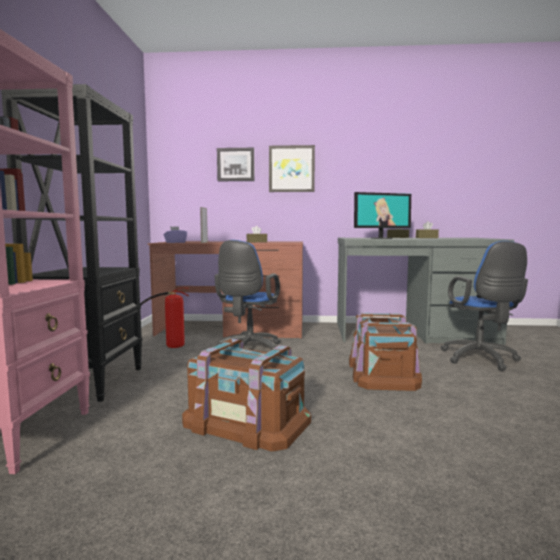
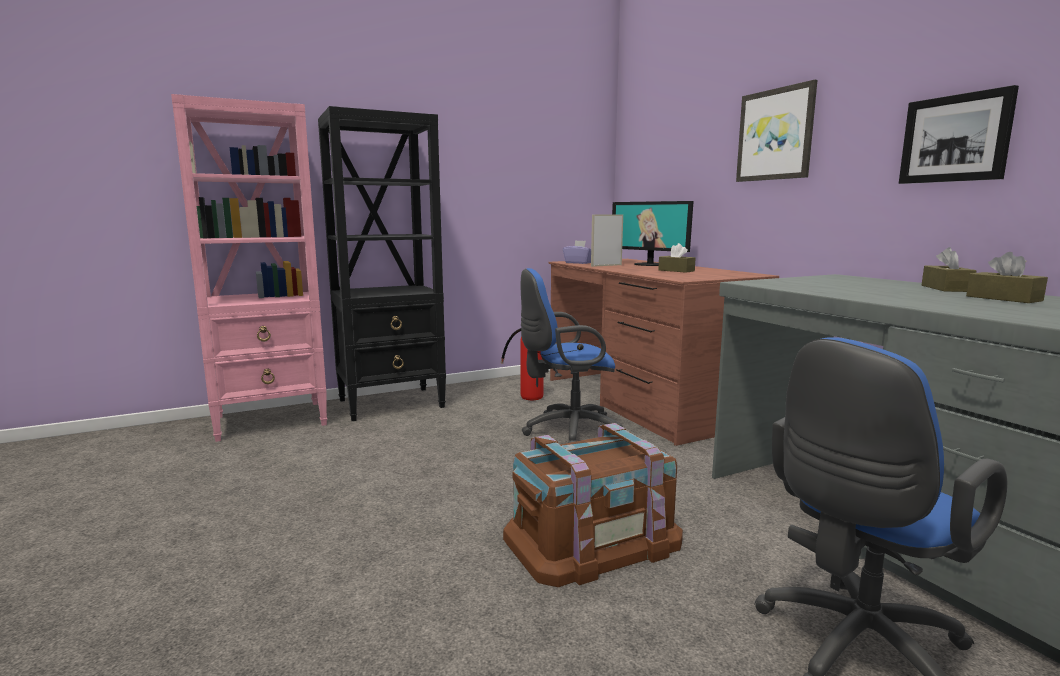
camera: 60 degrees right, 5 degrees up
(235, 164) = (700, 138): picture -> picture (955, 139)
(247, 421) = (342, 489): brown storage box -> none
(381, 238) = (834, 287): monitor -> monitor (649, 264)

